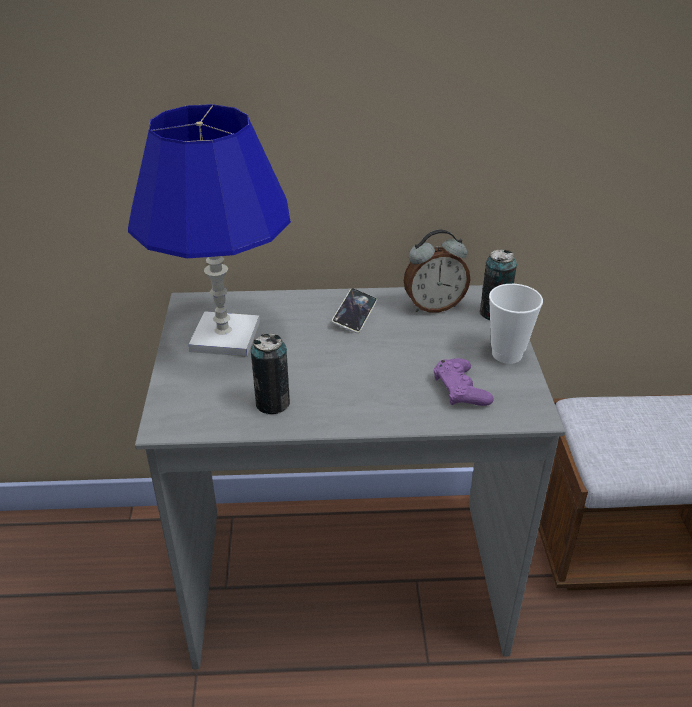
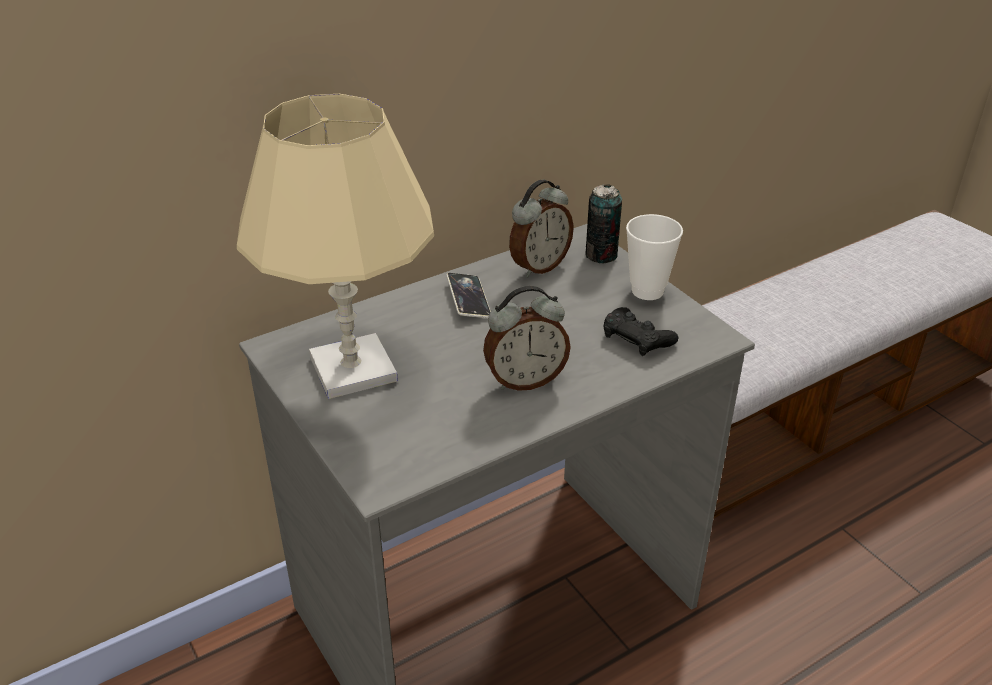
camera: 30 degrees left, 0 degrees up
(224, 337) = (352, 369): blue table lamp -> beige table lamp
(272, 403) = (472, 418): can -> none
(339, 390) = (525, 380): none -> alarm clock
(460, 389) = (637, 338): purple game controller -> black game controller

